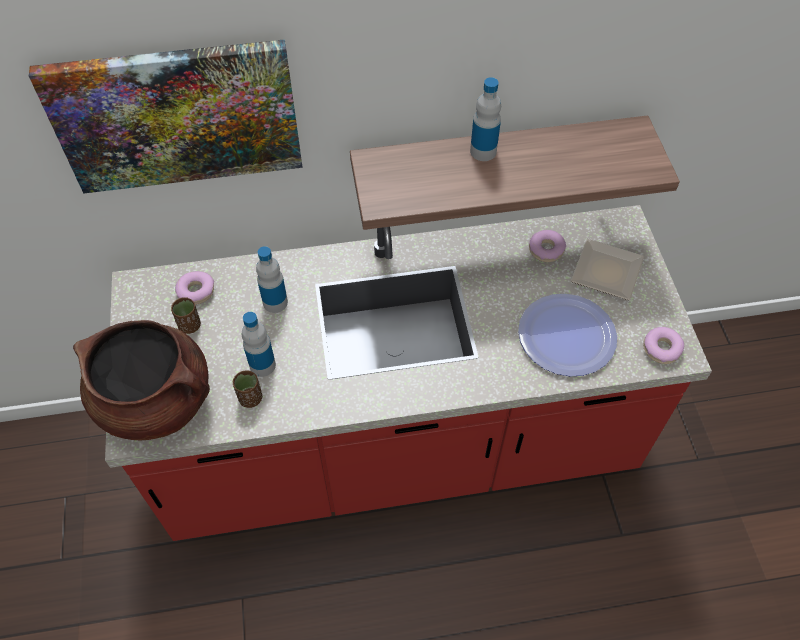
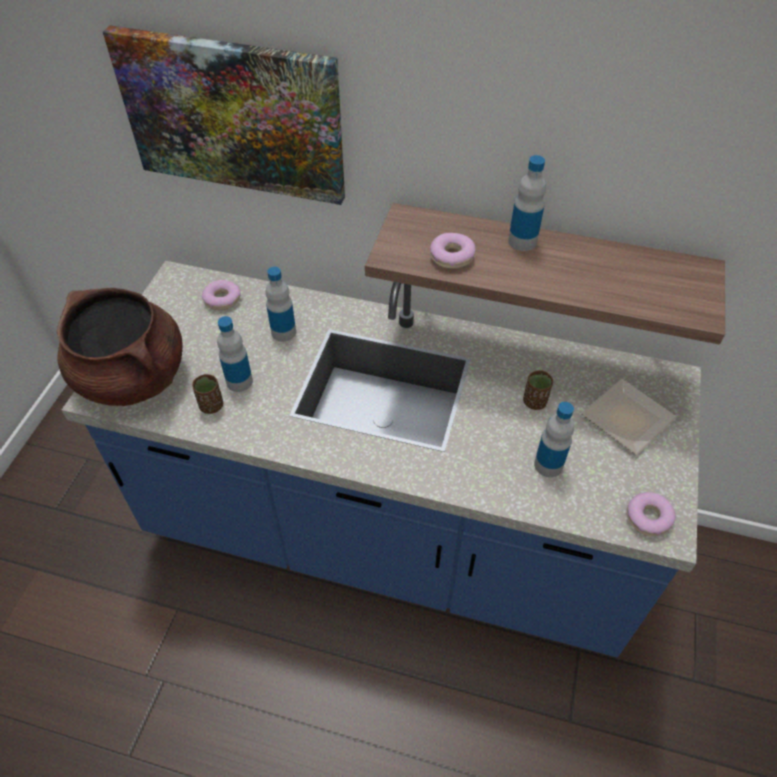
camera: 25 degrees right, 5 degrees down
(190, 325) = (199, 325): brown cup -> brown cup (534, 402)
(400, 445) = (388, 534): red counter -> blue counter
(546, 250) = (573, 375): donut -> donut (452, 256)
(566, 335) = (548, 465): plate -> bottle

